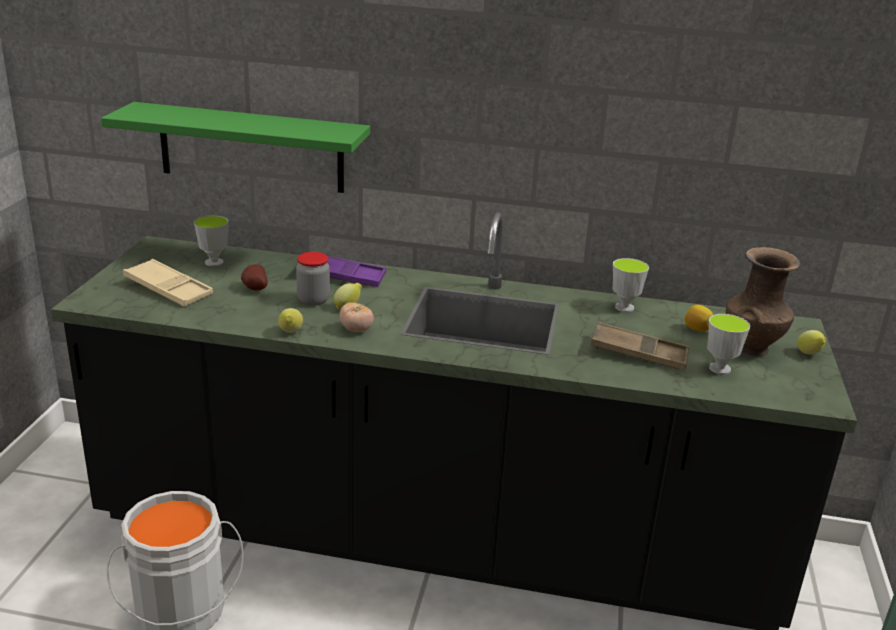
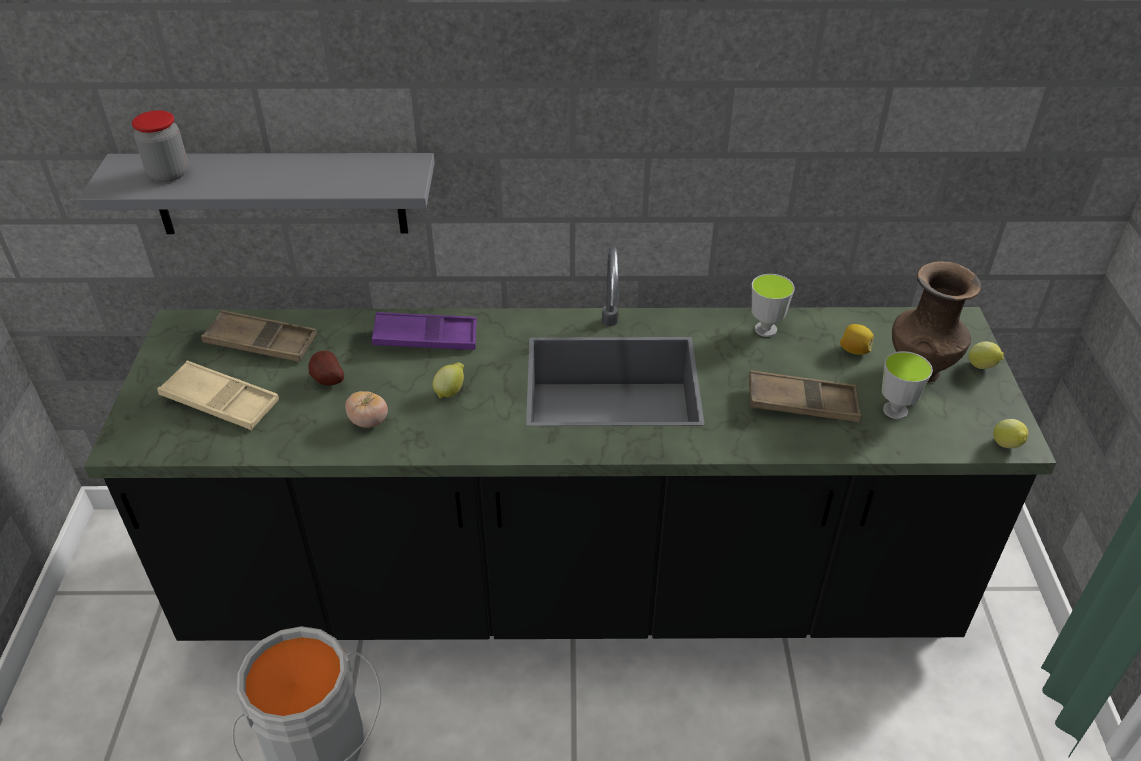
camera: 10 degrees left, 15 degrees up
(214, 262) = (261, 343): cup -> brown tray
(251, 148) = (279, 193): green shelf -> grey shelf
(290, 333) = (396, 449): lemon -> lemon (1007, 446)
(313, 300) = (405, 387): jar -> jar (169, 174)
(356, 330) = (472, 428): tomato -> tomato (368, 421)

